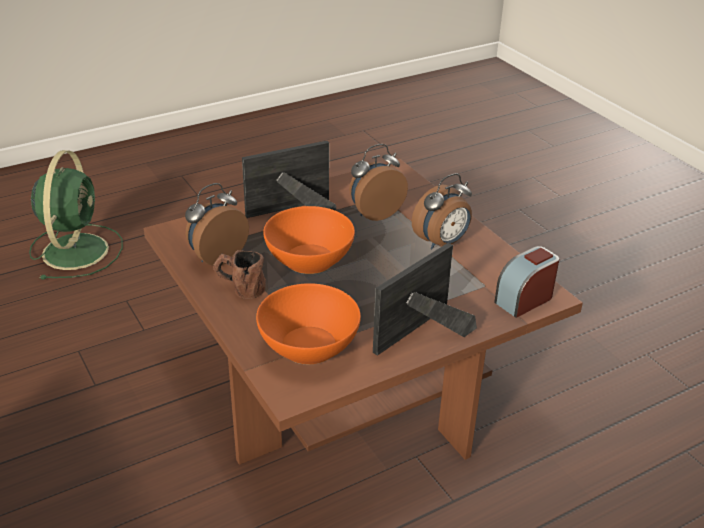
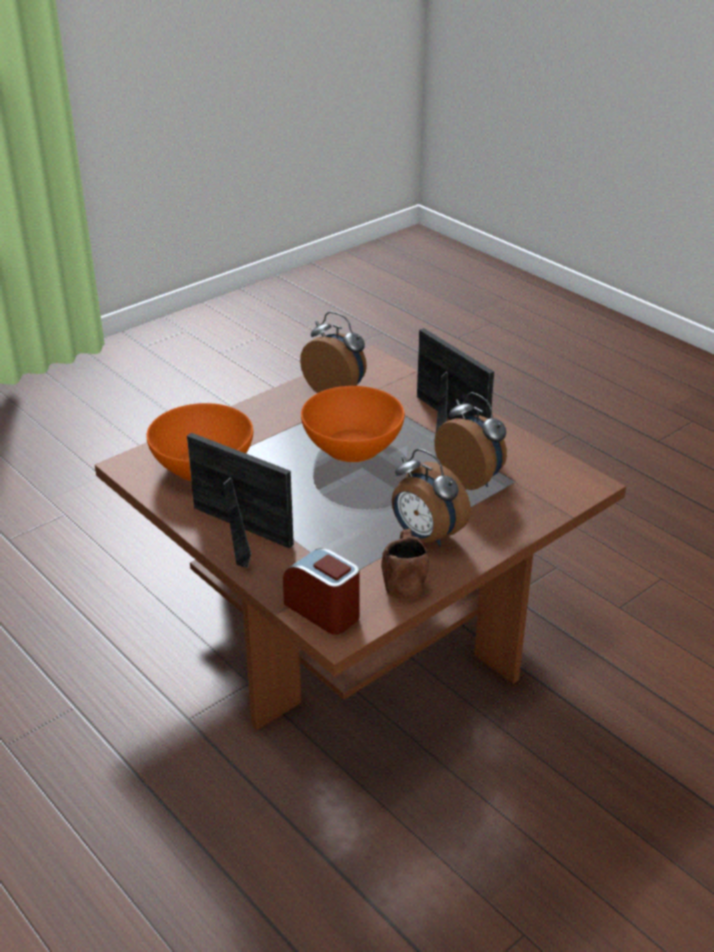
camera: 80 degrees right, 0 degrees up
(76, 250) = (499, 390): green fan -> none
(239, 288) = (285, 413): brown mug -> brown mug (403, 579)

